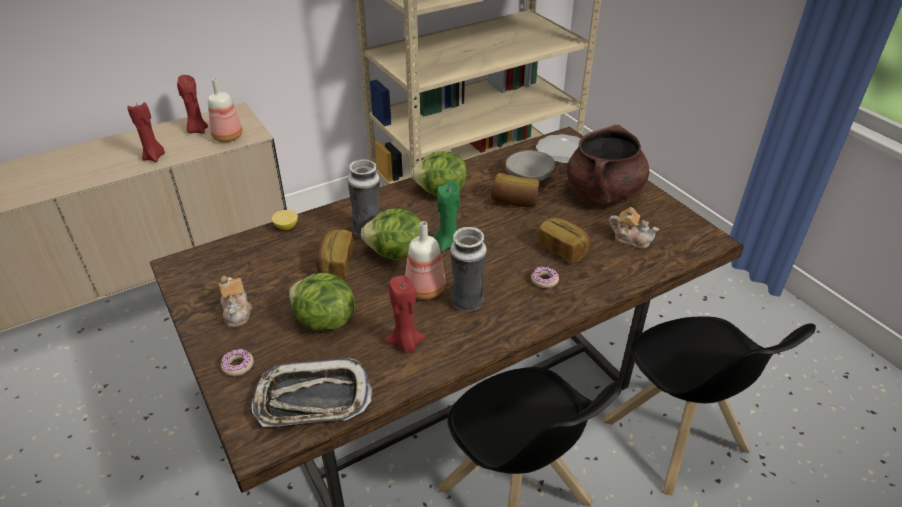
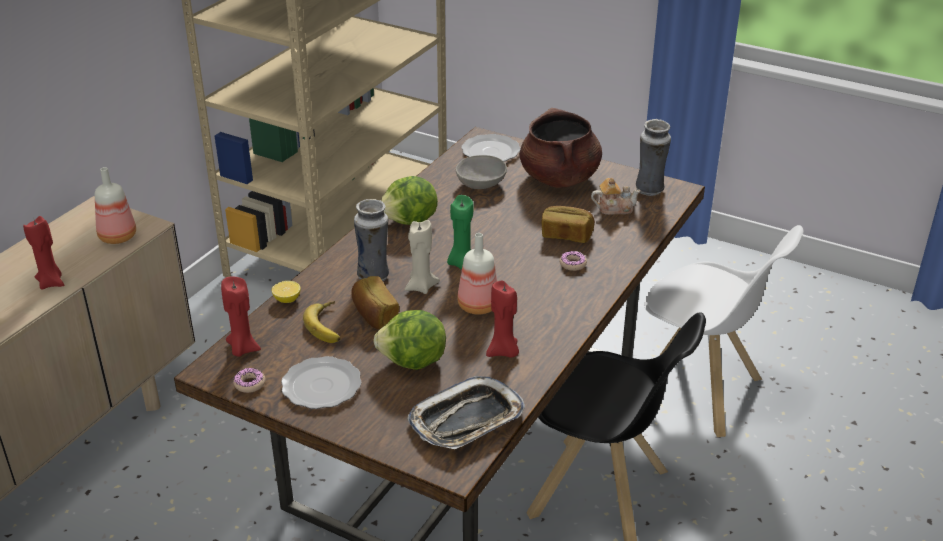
camera: 30 degrees left, 5 degrees down
(197, 130) = (70, 240): red candle -> red candle (242, 349)
(237, 312) = (322, 385): teapot -> plate
(238, 365) = (372, 423): donut -> donut (249, 384)
(293, 261) = (329, 325): none -> banana
(395, 253) = (421, 287): lettuce -> beige candle
(467, 302) = (524, 303): vase -> vase (649, 190)
(514, 201) = (487, 209): bread -> none
(677, 438) = (700, 391): black chair -> white chair

